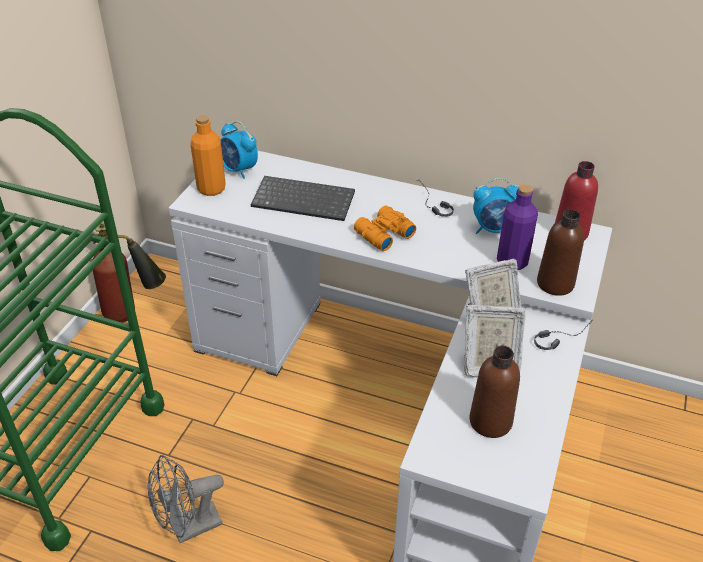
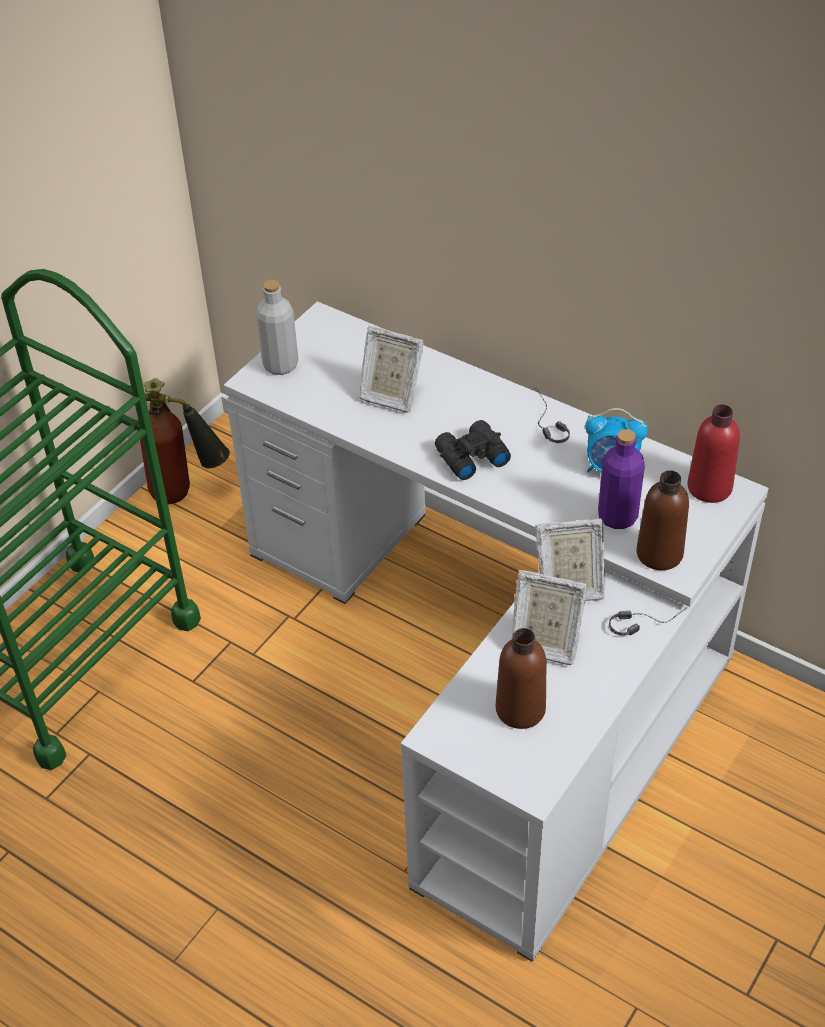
camera: 15 degrees right, 5 degrees up
(189, 528) = (198, 771): grey fan -> none
(211, 189) = (280, 365): orange bottle -> grey bottle
(239, 170) = (321, 342): alarm clock -> none
(305, 200) = (390, 395): keyboard -> picture frame
(382, 234) = (470, 457): orange binoculars -> black binoculars

